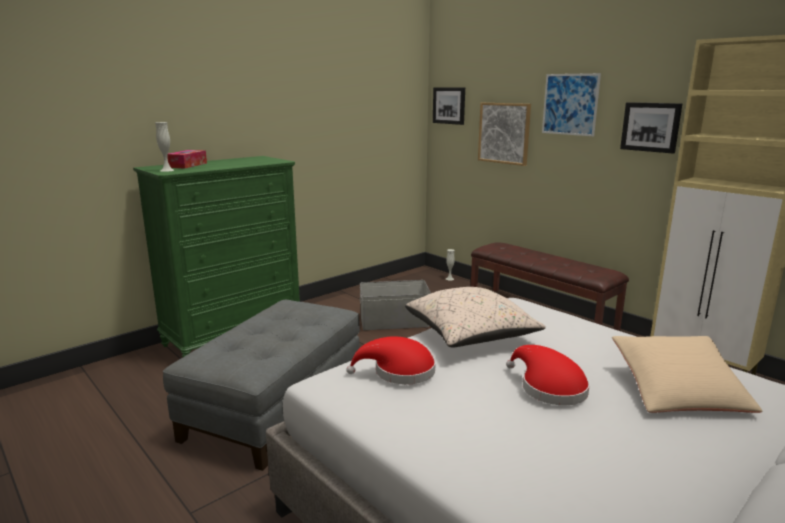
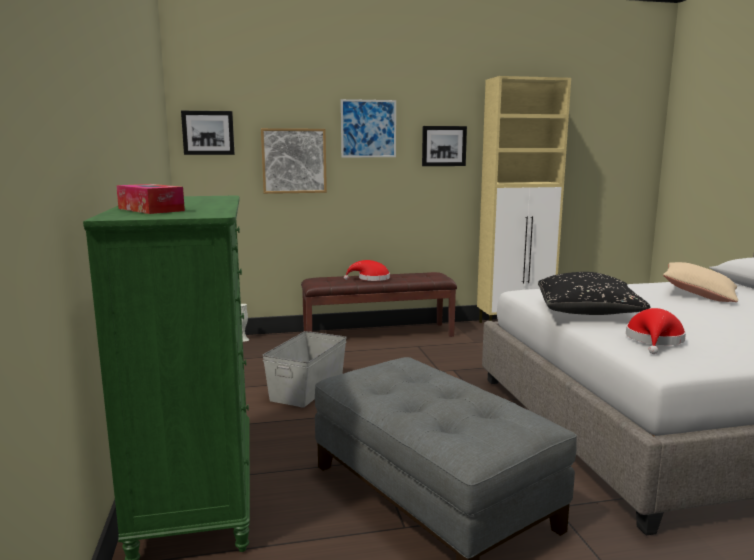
camera: 60 degrees left, 5 degrees down
(167, 170) = (185, 214): white vase -> none
(471, 335) = (587, 312): beige pillow -> black pillow
(549, 388) = (693, 313): red hat -> red hat (371, 279)

